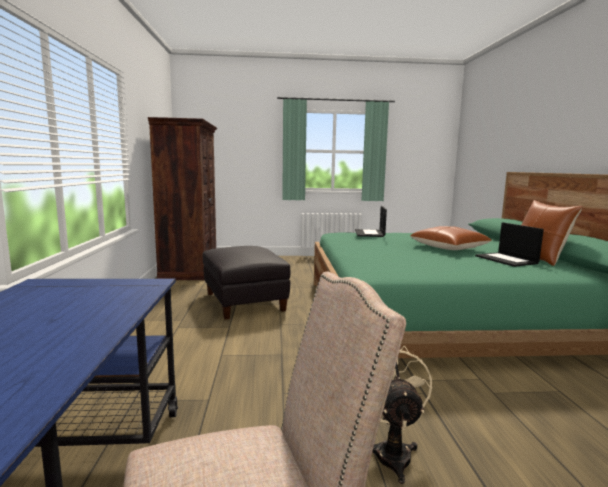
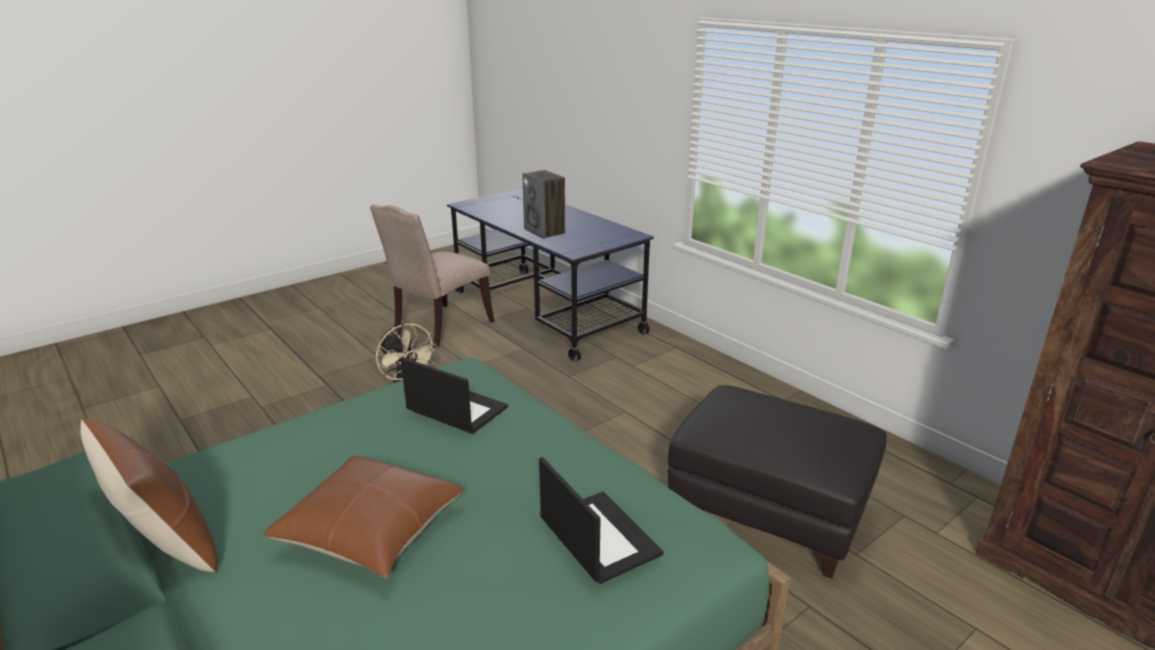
camera: 145 degrees right, 15 degrees up
(86, 318) = (545, 231): none -> speaker
(507, 260) = (250, 500): laptop -> laptop (455, 409)

